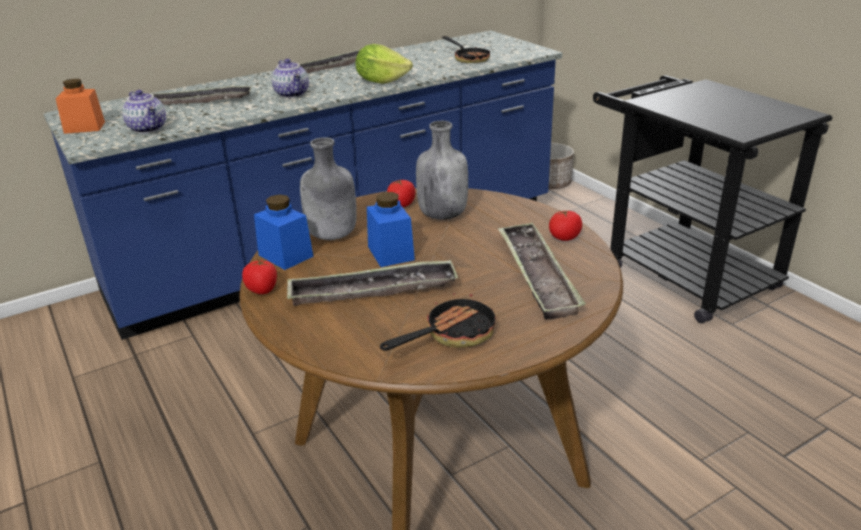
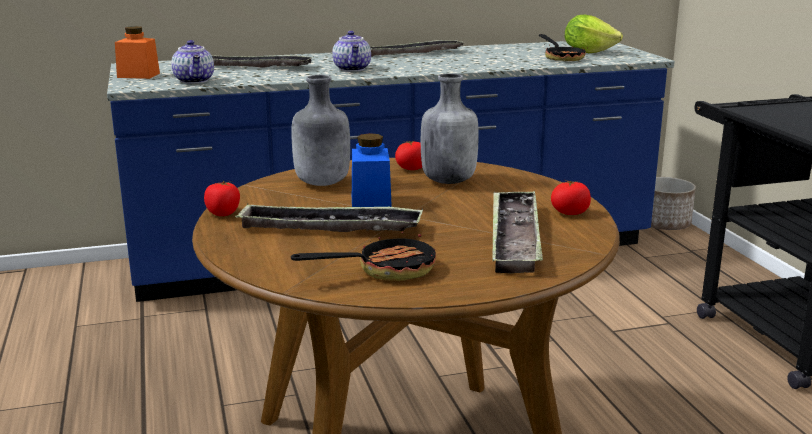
camera: 15 degrees right, 10 degrees down
(285, 255) = (264, 192): blue jar -> none
(381, 81) = (452, 67): lettuce -> lettuce (588, 52)

